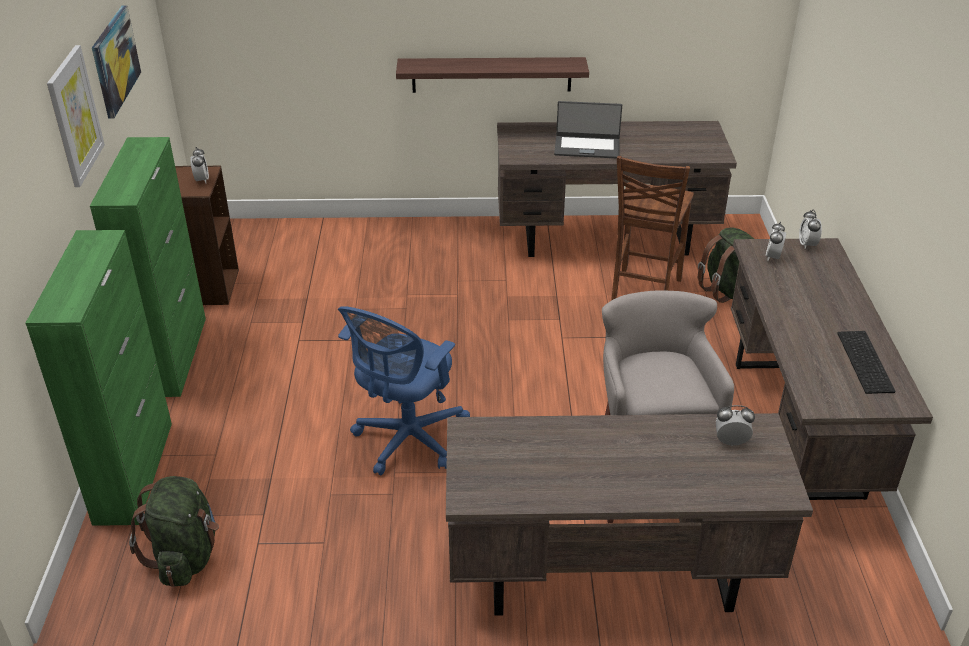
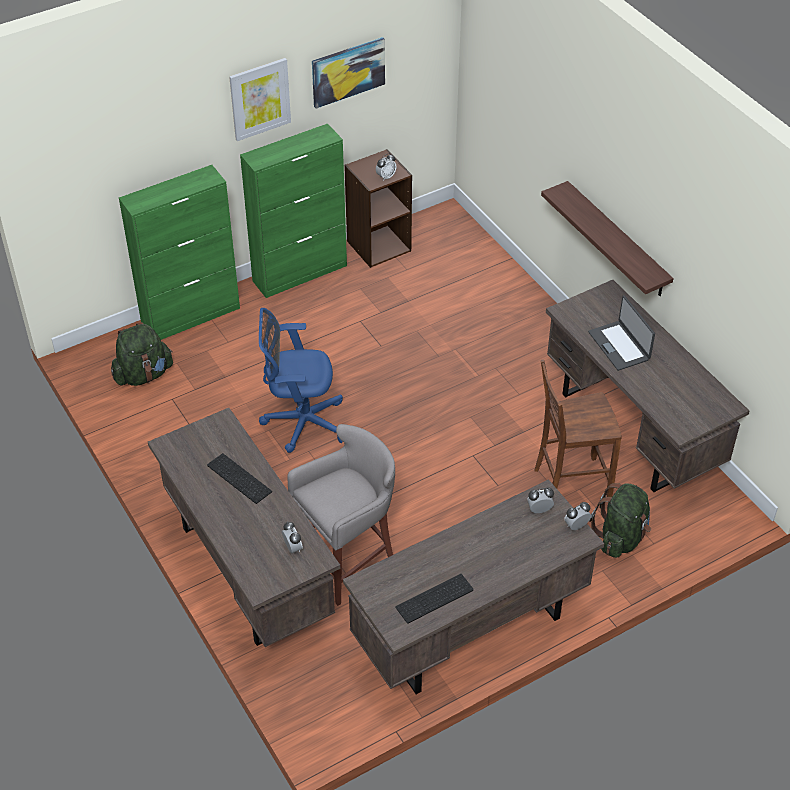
camera: 60 degrees right, 10 degrees up
(581, 450) = (237, 479): none -> keyboard

